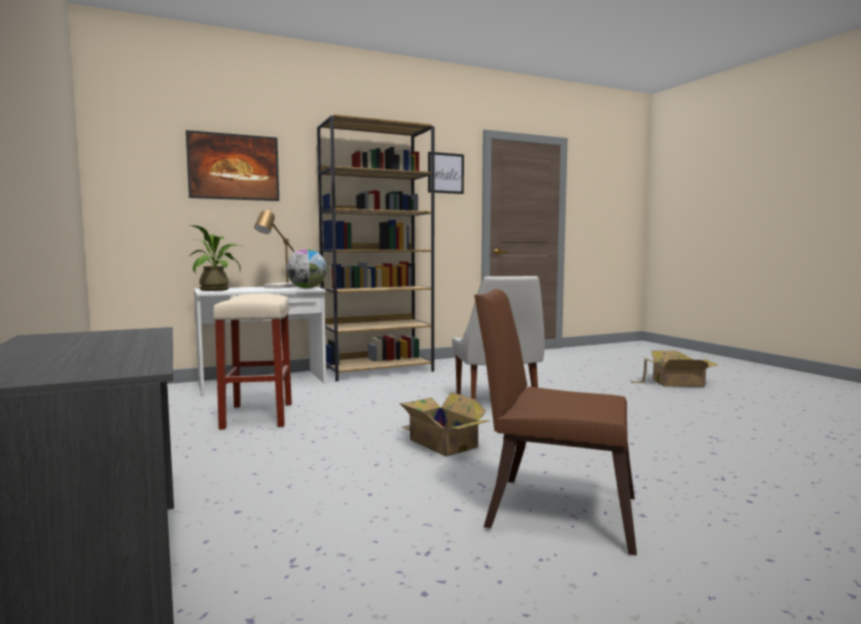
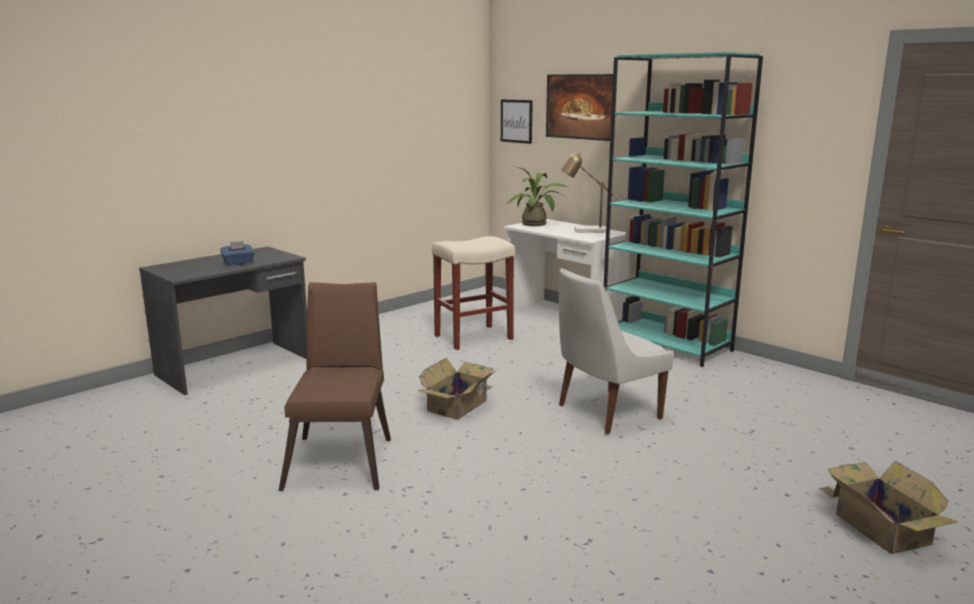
camera: 70 degrees right, 10 degrees up
(122, 345) = (238, 263): none -> blue tissue box
(307, 288) = (590, 237): globe -> none
(378, 370) = (666, 344): brown bookcase -> turquoise bookcase
(445, 173) = (812, 104): picture -> picture (516, 121)

